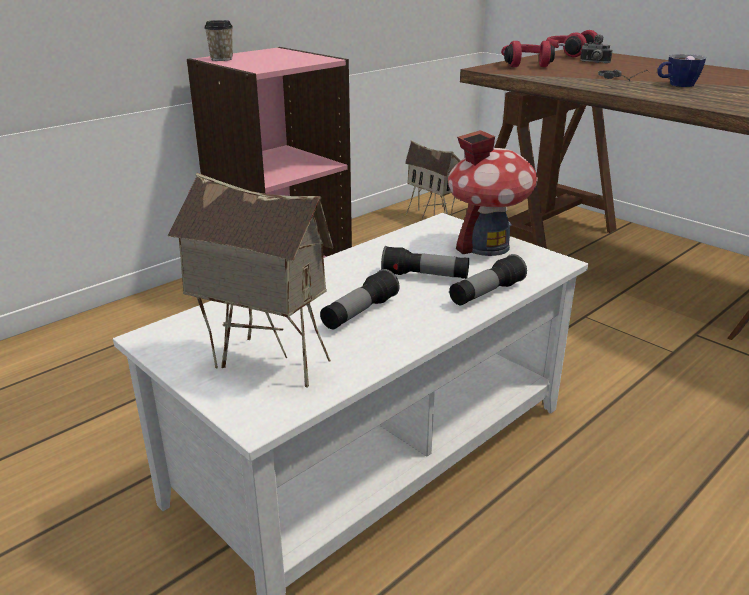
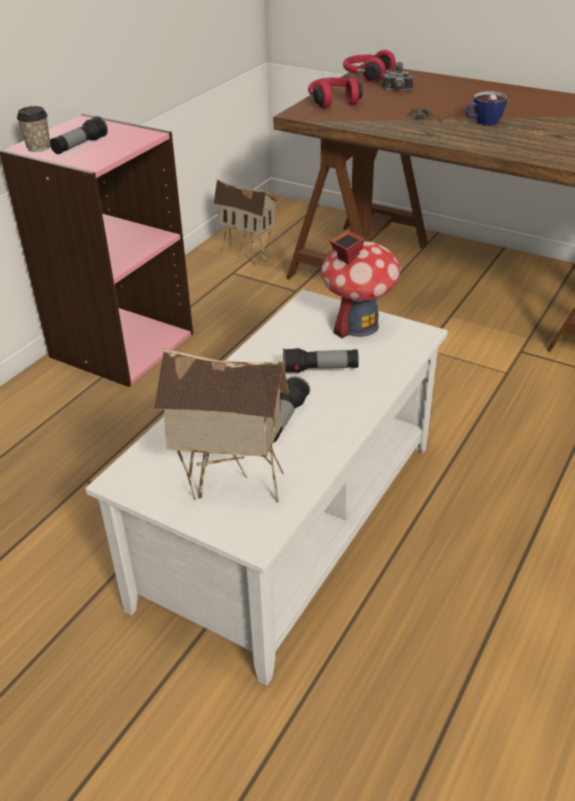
camera: 15 degrees left, 10 degrees up
(486, 293) = (378, 379): flashlight -> flashlight (80, 146)

